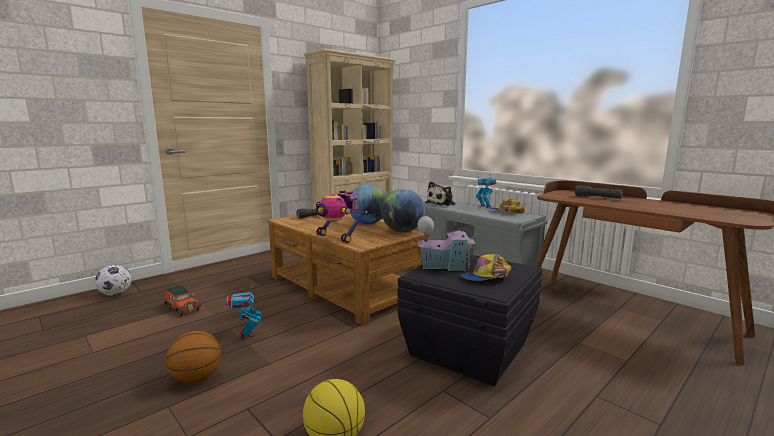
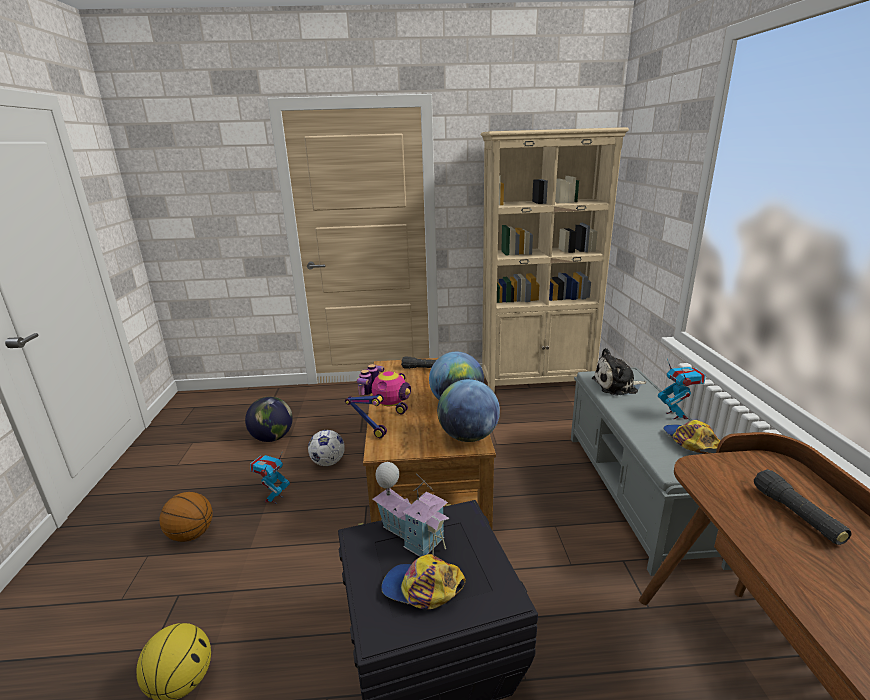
camera: 40 degrees right, 10 degrees up
(115, 294) = (254, 399): football -> football (328, 462)
(182, 308) = (273, 438): toy car -> globe
(338, 237) = (384, 422): toy robot -> toy robot turned 150 degrees counterclockwise

